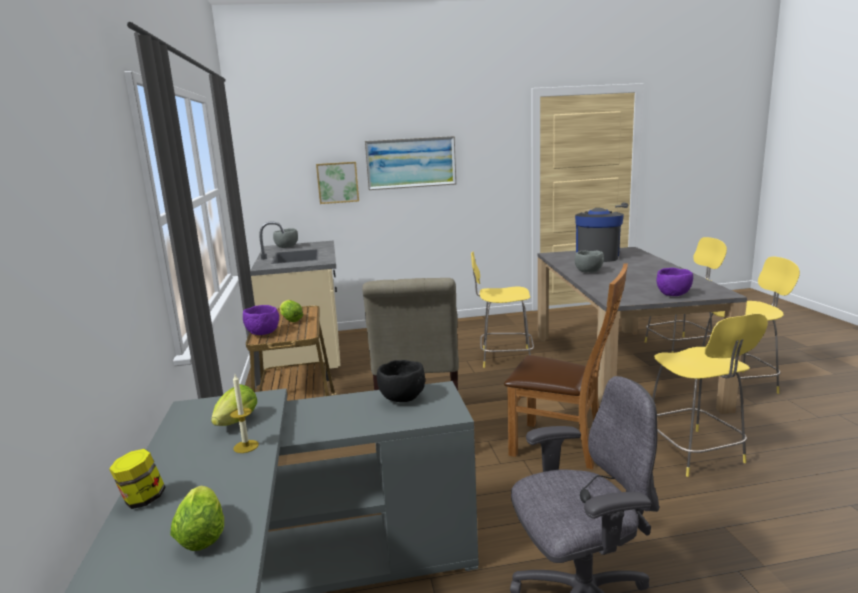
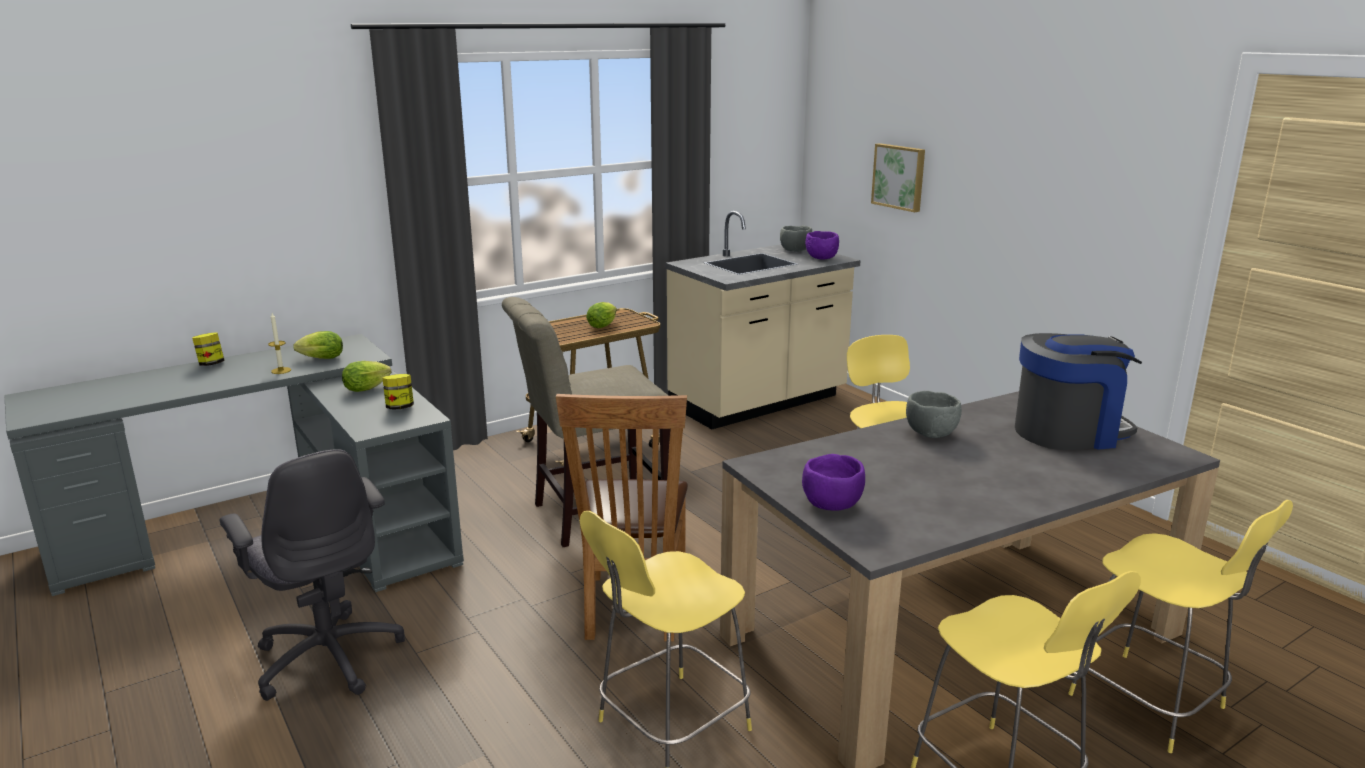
camera: 65 degrees right, 5 degrees up
(202, 533) = (168, 387): lettuce -> lettuce (369, 388)
(262, 333) = (553, 324): purple bowl -> purple bowl (820, 258)
(402, 399) = (400, 407): black bowl -> jar
(411, 163) = (996, 167): picture -> none

